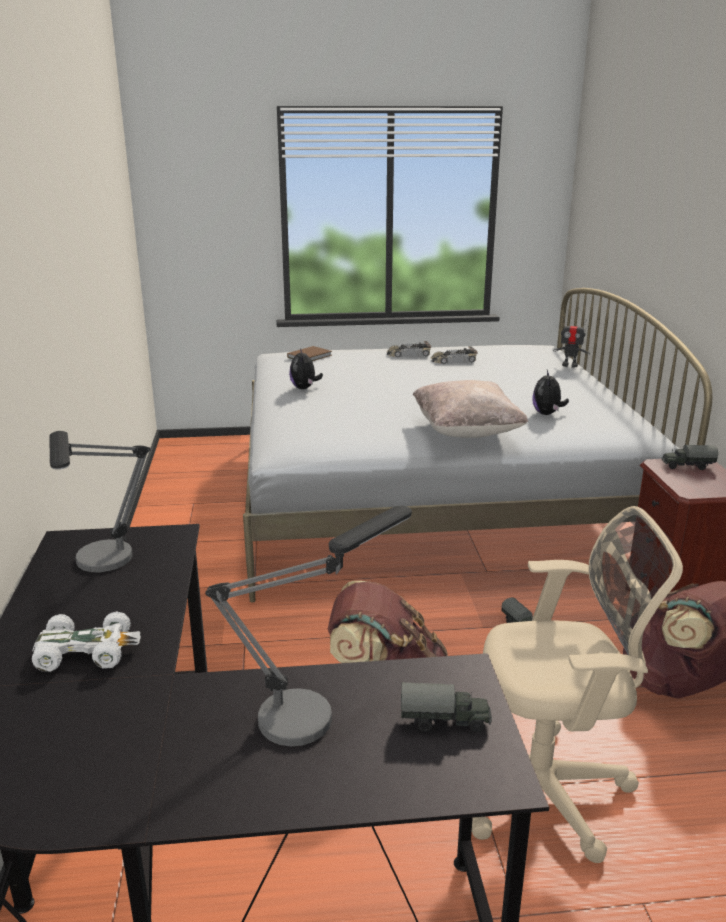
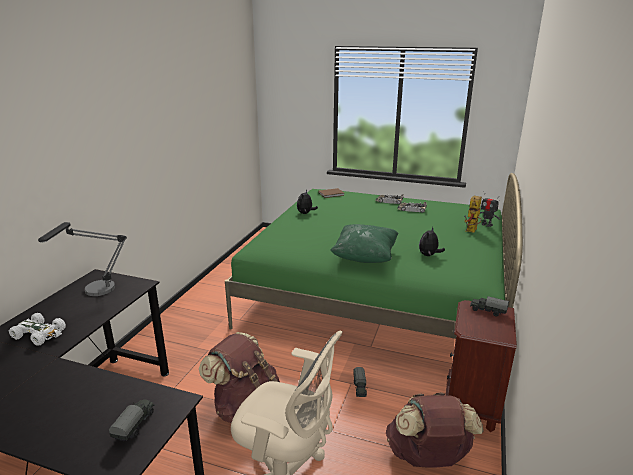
camera: 25 degrees right, 0 degrees up
(314, 709) = (88, 396): table lamp -> none
(433, 499) = (378, 293): white bed -> green bed
(445, 721) = (135, 426): toy truck -> toy truck turned 105 degrees counterclockwise
(466, 432) = (364, 257): beige pillow -> green pillow
(563, 376) = (471, 231): none -> toy robot

